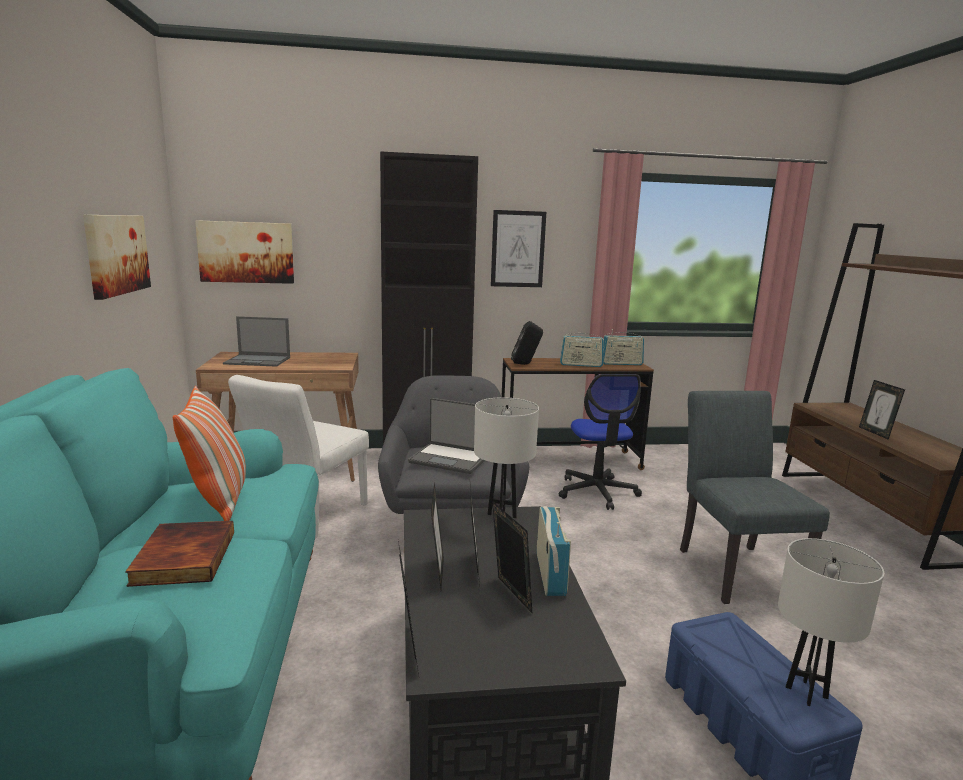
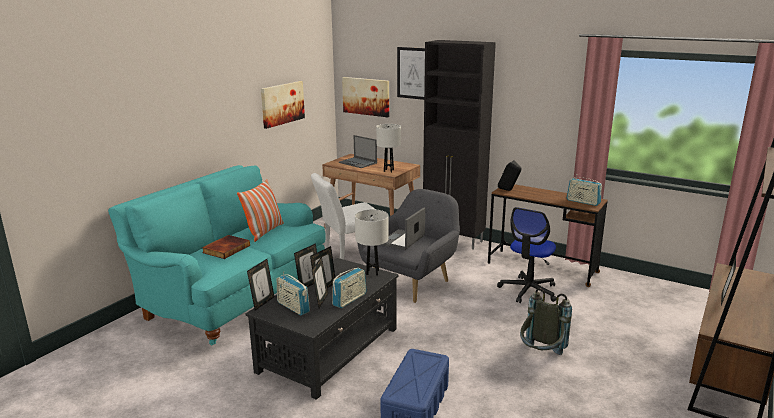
camera: 40 degrees right, 5 degrees up
(450, 459) = (403, 241): laptop -> laptop turned 60 degrees clockwise
(518, 249) = (526, 105): picture -> picture (413, 73)
(581, 365) = (548, 197): radio -> radio (293, 307)
(734, 567) = (540, 356): grey chair -> grey backpack
(807, 692) = (419, 390): white table lamp -> white table lamp (388, 170)

